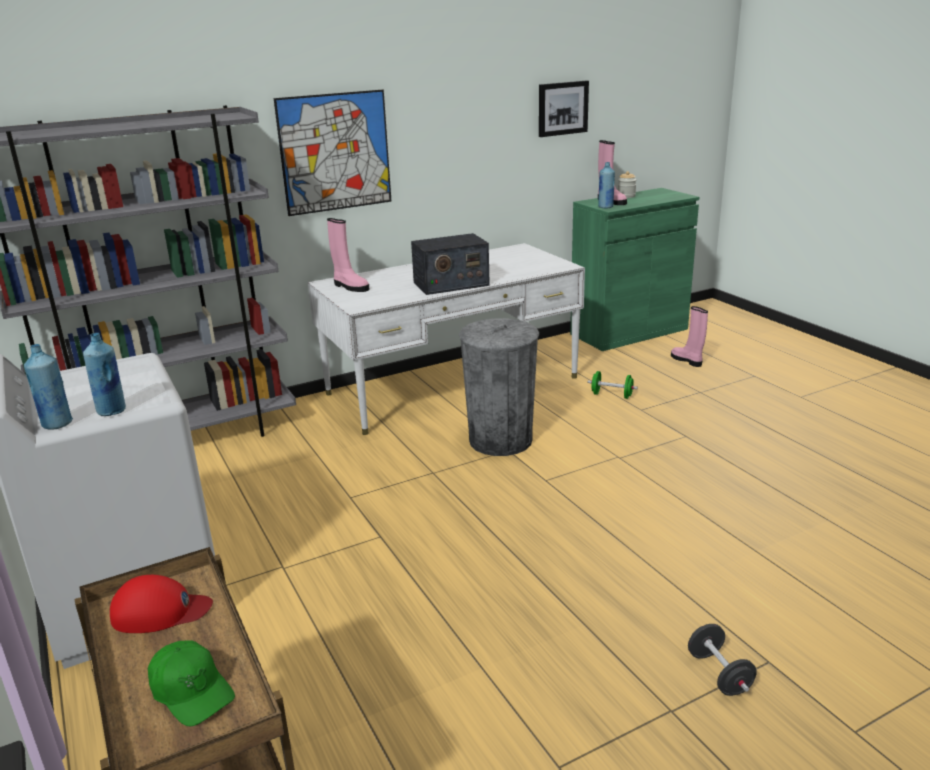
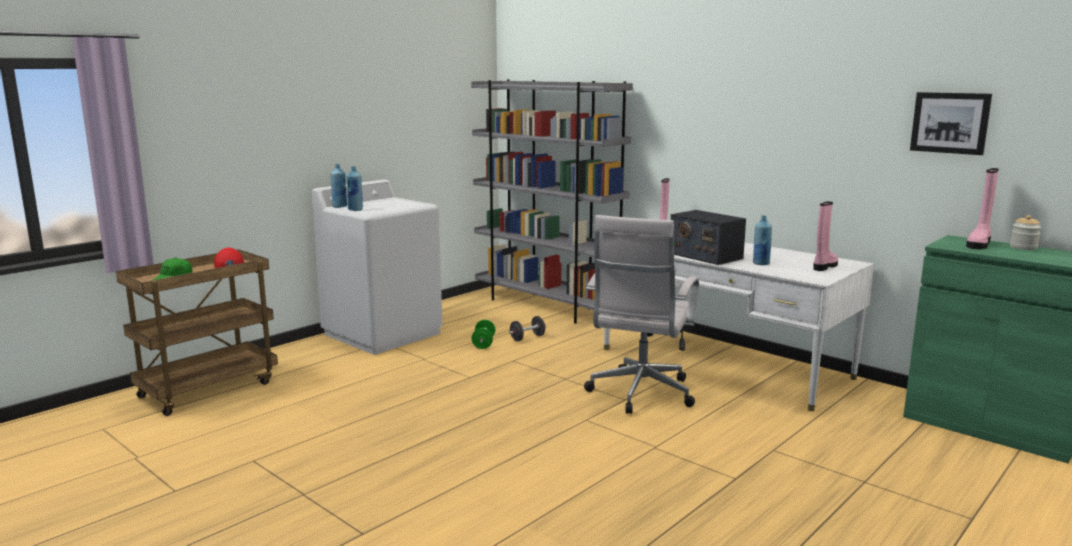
camera: 70 degrees right, 10 degrees down
(335, 152) = (698, 129): picture -> none
(500, 440) = (640, 394): grey trash can -> white office chair
(605, 207) = (946, 244): blue bottle -> blue bottle (760, 263)
(611, 395) = (790, 432): green dumbbell -> green dumbbell (483, 343)
(687, 360) = (952, 469): pink boot -> pink boot (824, 266)
(719, 674) = (344, 511): black dumbbell -> black dumbbell (527, 338)

